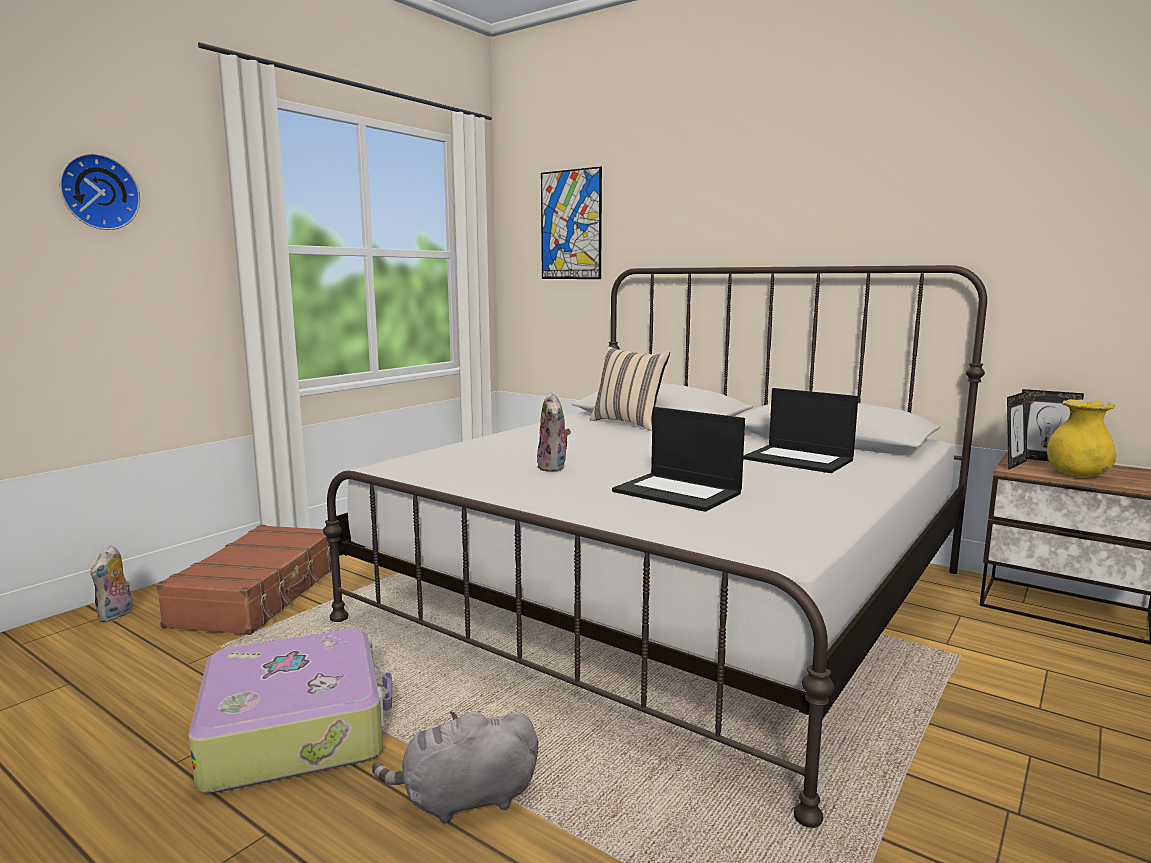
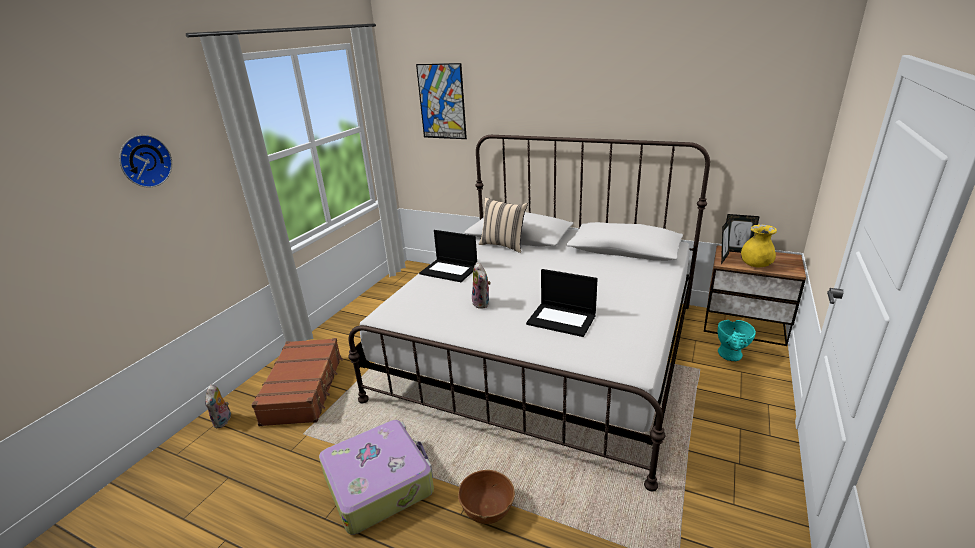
camera: 10 degrees left, 15 degrees up
(464, 799) = (487, 509): grey plush toy -> brown bowl
(800, 459) = (614, 274): laptop -> laptop (449, 270)
(1030, 646) = (731, 357): none -> turquoise vase

